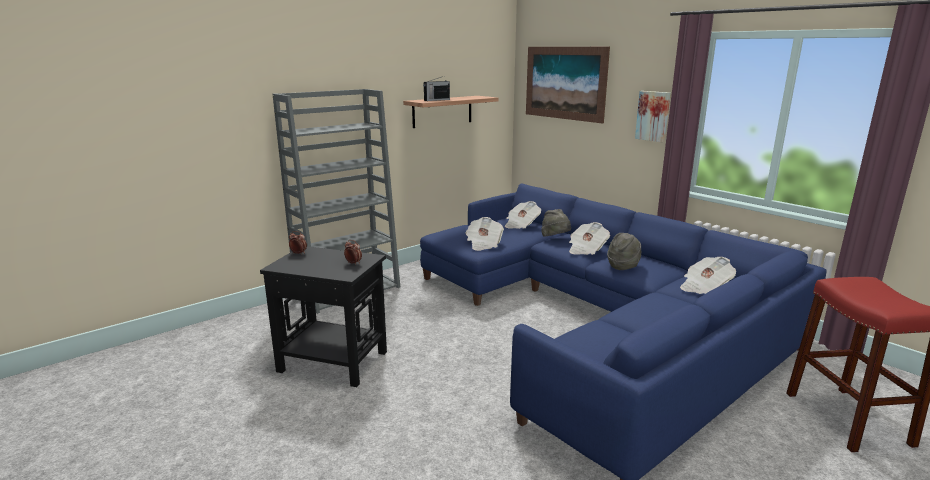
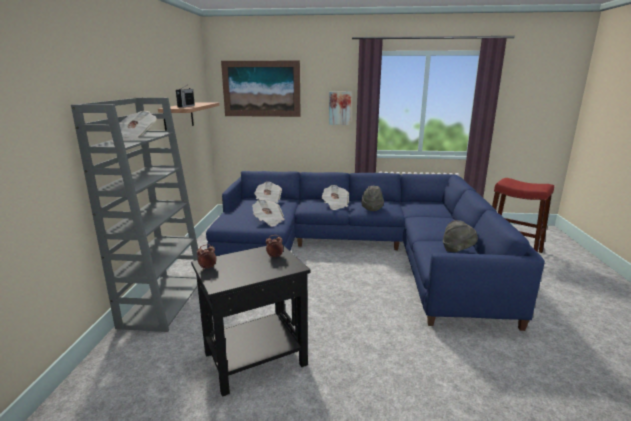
camera: 45 degrees left, 0 degrees up
(555, 239) = (305, 204): grey hat -> grey hat (458, 250)
(704, 288) = (425, 207): newspaper -> newspaper (134, 139)

